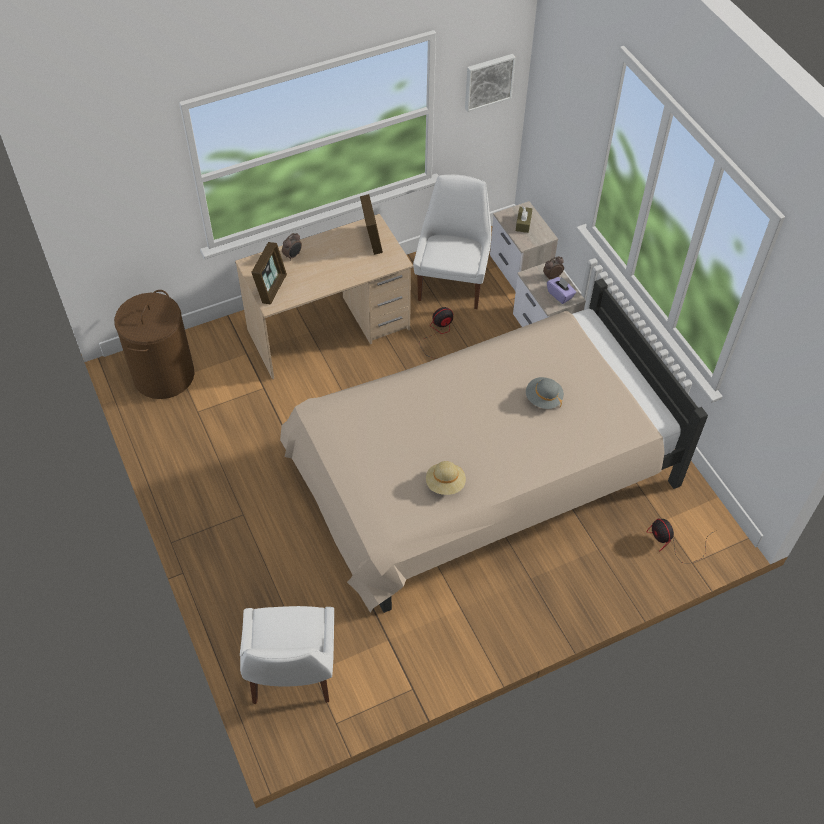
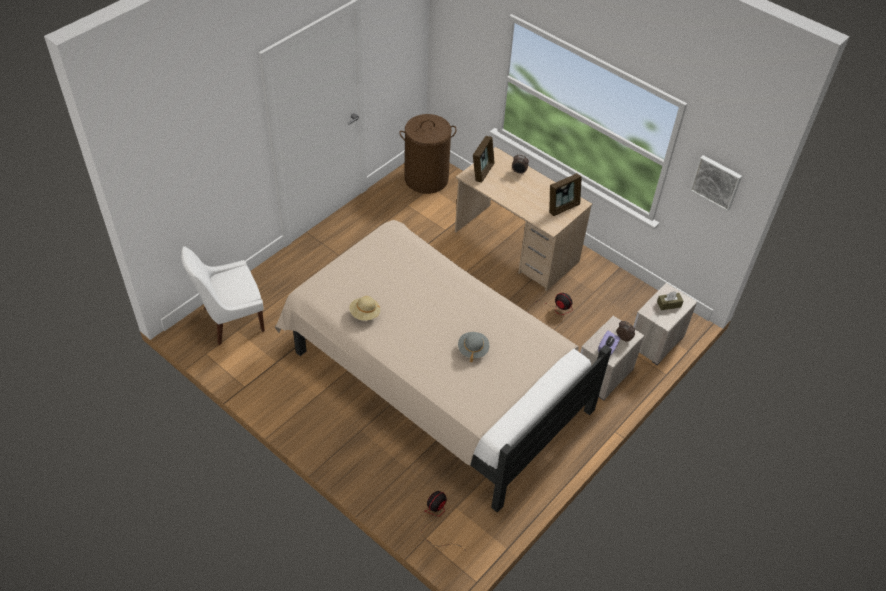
camera: 65 degrees right, 5 degrees down
(271, 288) = (482, 171): picture frame -> picture frame turned 60 degrees counterclockwise
(452, 283) = (609, 302): white chair -> none

